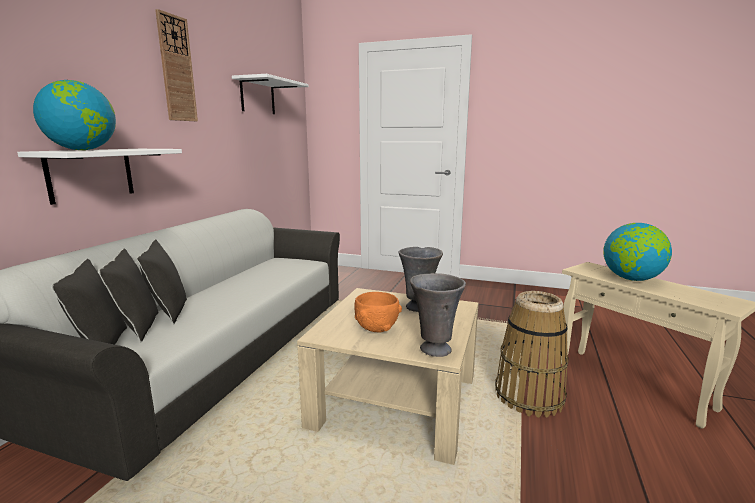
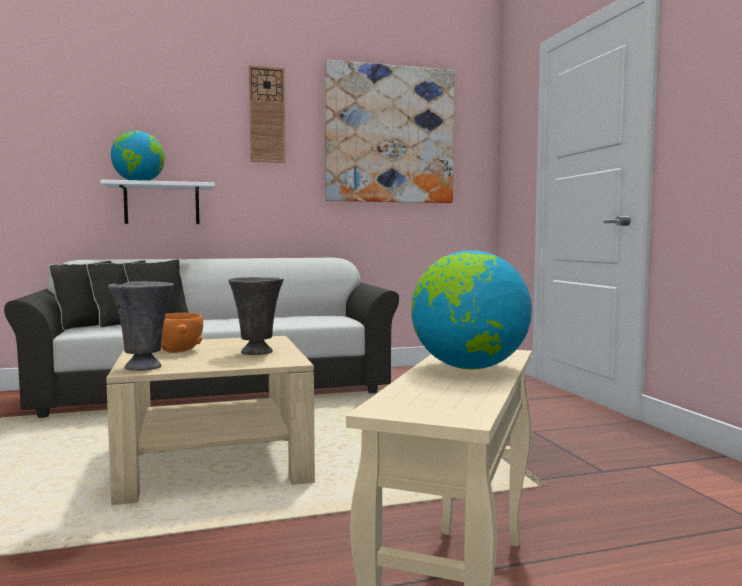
camera: 55 degrees right, 10 degrees down
(257, 97) = (390, 135): white shelf -> picture
(528, 396) = (303, 523): basket -> none

